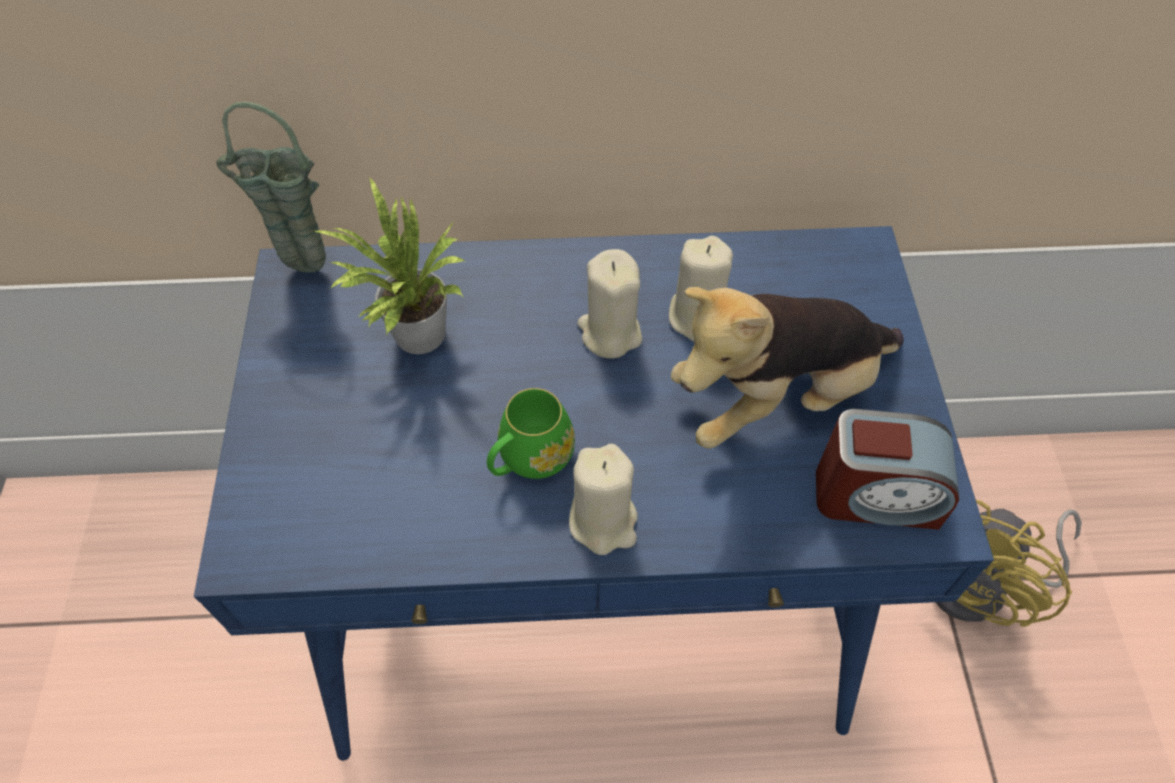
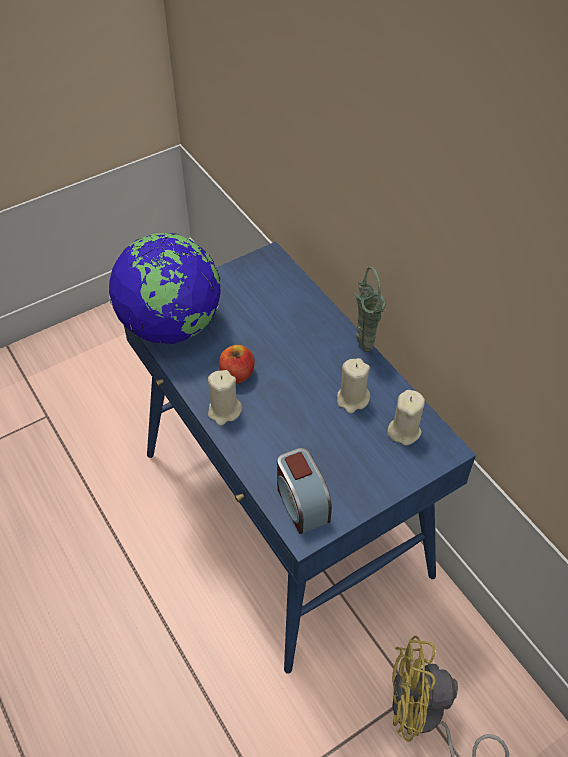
camera: 60 degrees right, 5 degrees down
(302, 269) = (275, 259): green vase -> green vase (362, 346)
(322, 515) = (171, 325): none -> globe
(413, 337) = (268, 309): potted plant -> none
(529, 459) = (237, 374): green mug -> apple
(610, 333) = (319, 371): beige candle -> beige candle (404, 431)
(776, 397) = (328, 446): plush toy -> none

